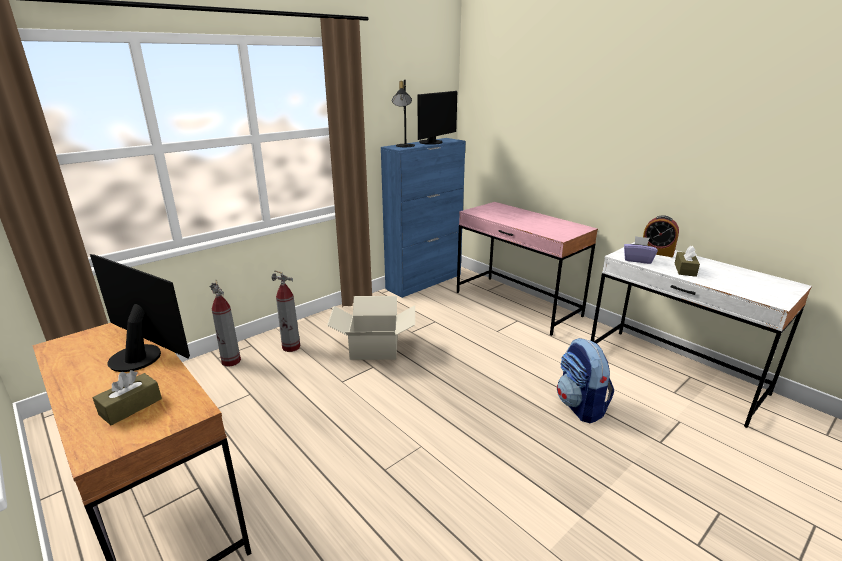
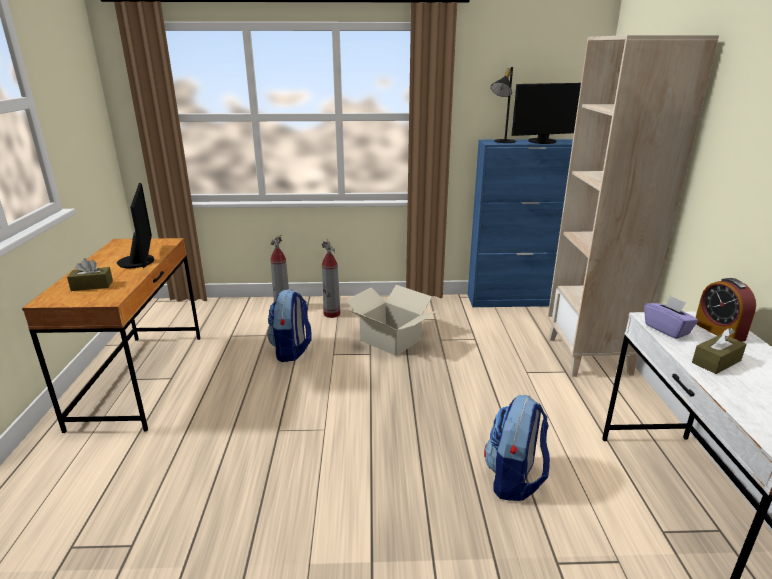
camera: 40 degrees right, 0 degrees up
(298, 396) = (292, 351): none -> backpack
(517, 304) = (589, 356): pink desk -> beige bookcase

